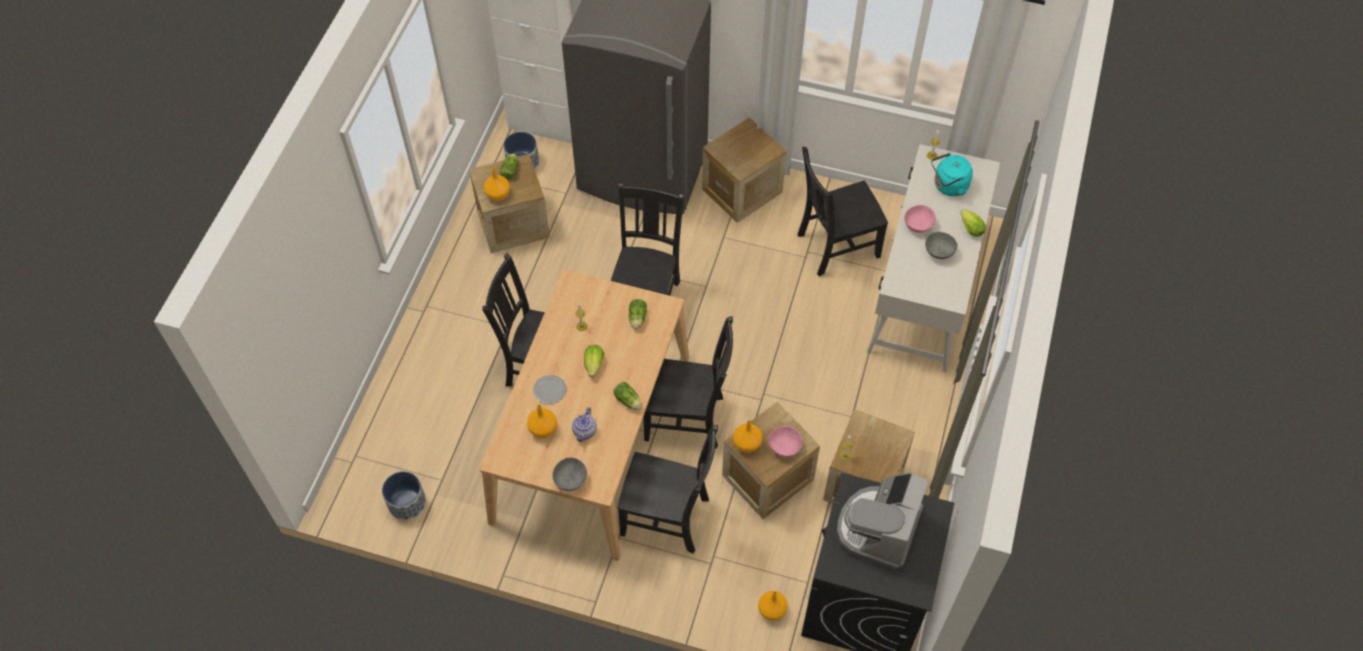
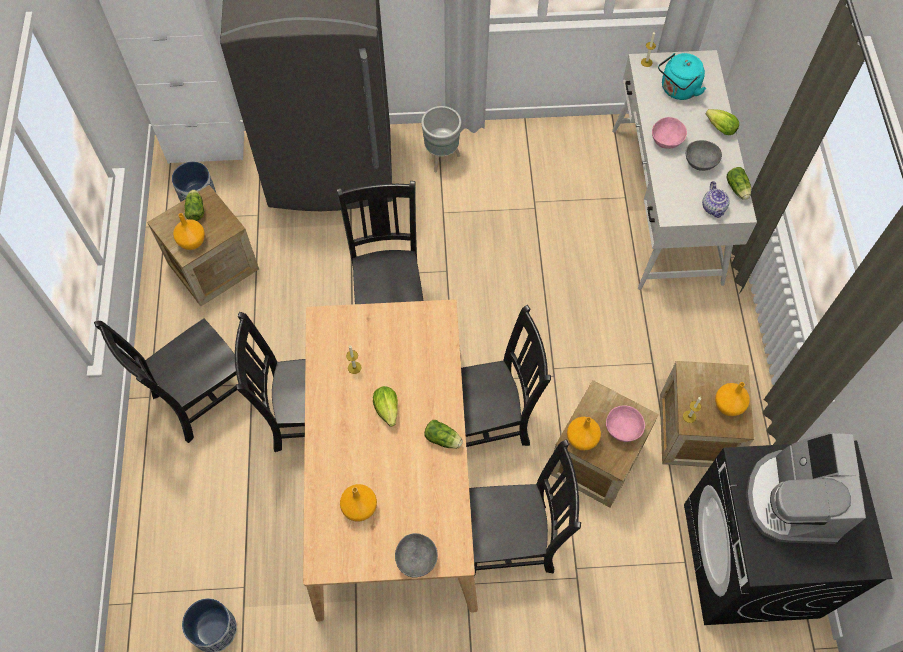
camera: 20 degrees left, 5 degrees up
(549, 391) = (348, 457): plate -> none
(585, 432) = (409, 494): teapot -> teapot (714, 208)
(637, 319) = (414, 339): lettuce -> lettuce (737, 189)
(742, 190) = (442, 157): crate -> grey planter
(772, 611) = (662, 608): orange vase -> orange vase (728, 406)
(835, 246) = (560, 187): black chair -> black chair (200, 397)

